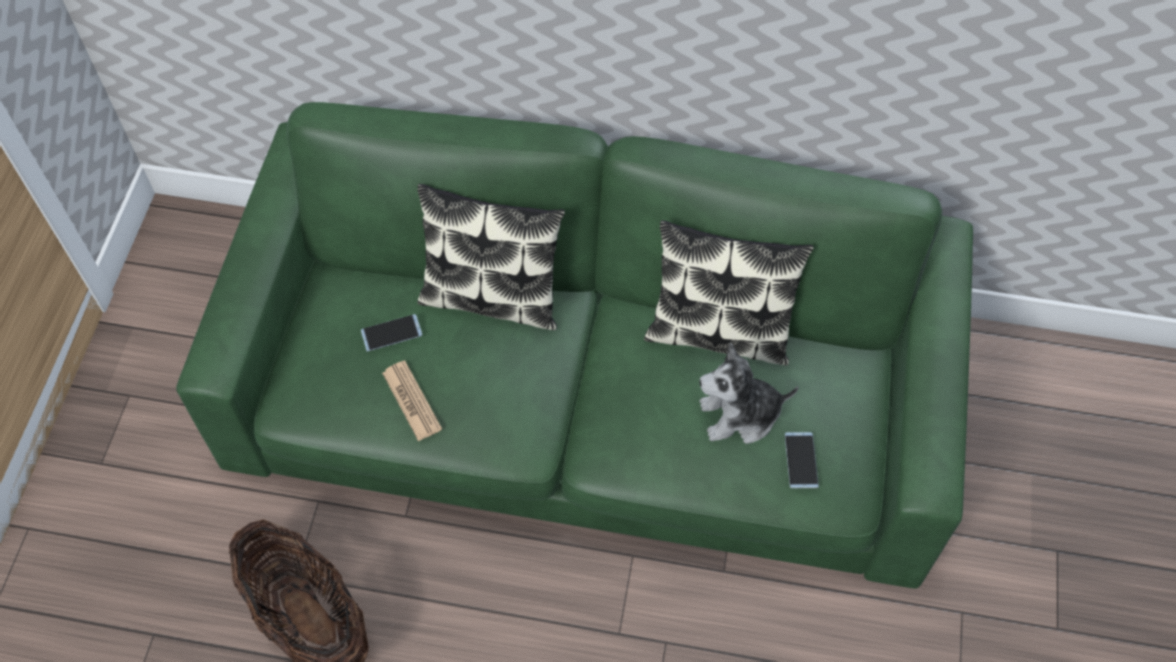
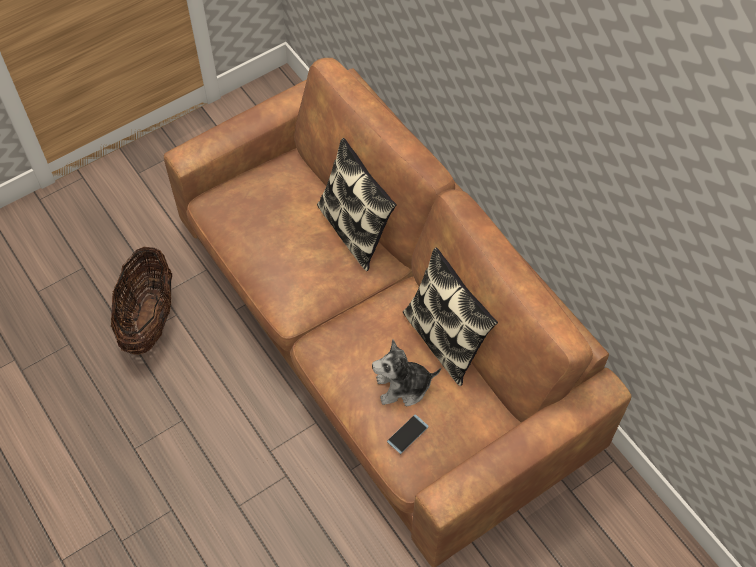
camera: 45 degrees right, 0 degrees up
(391, 333) = (287, 208): phone -> none
(411, 401) = (261, 247): newspaper -> none
(588, 399) = (378, 330): green sofa -> brown sofa
(740, 415) = (403, 387): plush toy -> plush toy turned 45 degrees counterclockwise

